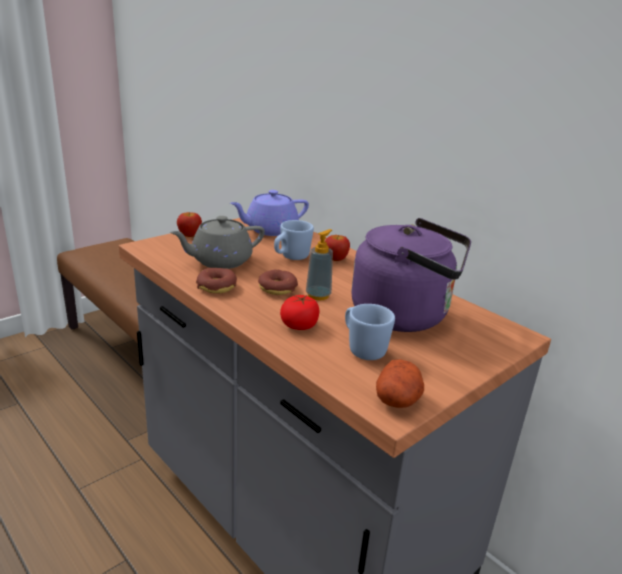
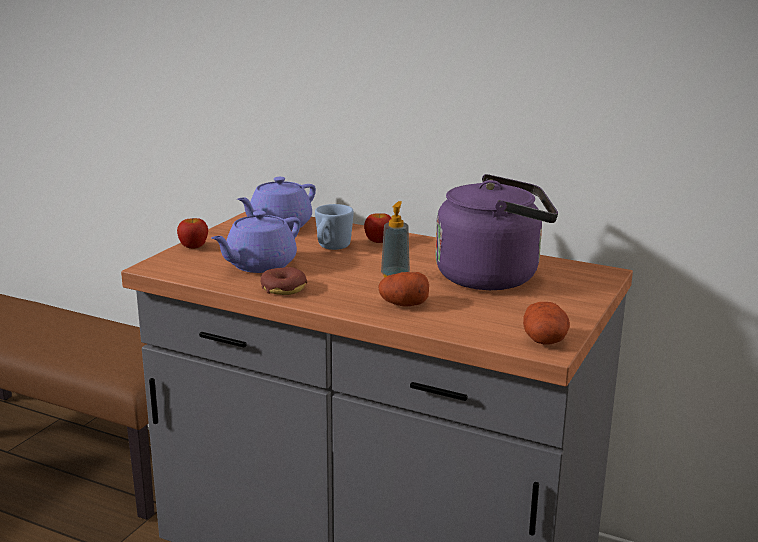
camera: 20 degrees left, 5 degrees down
(220, 261) = (259, 265): grey teapot -> purple teapot
(277, 288) = (348, 278): donut -> none
(299, 325) = (403, 304): tomato -> potato
(362, 349) = (480, 310): blue mug -> none

